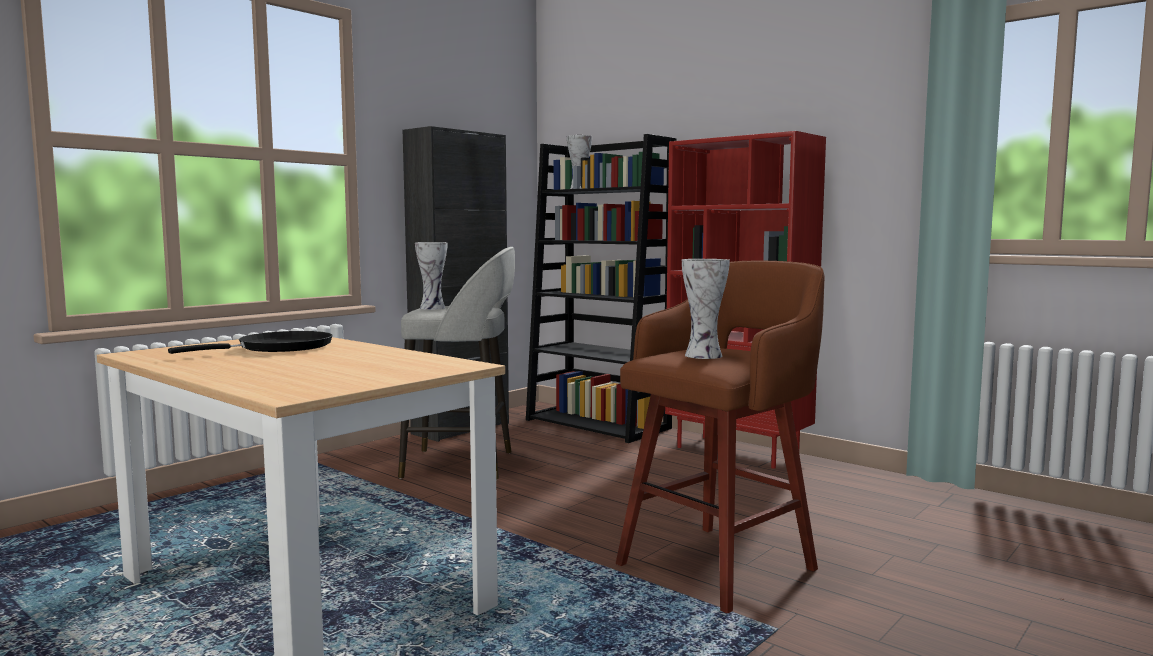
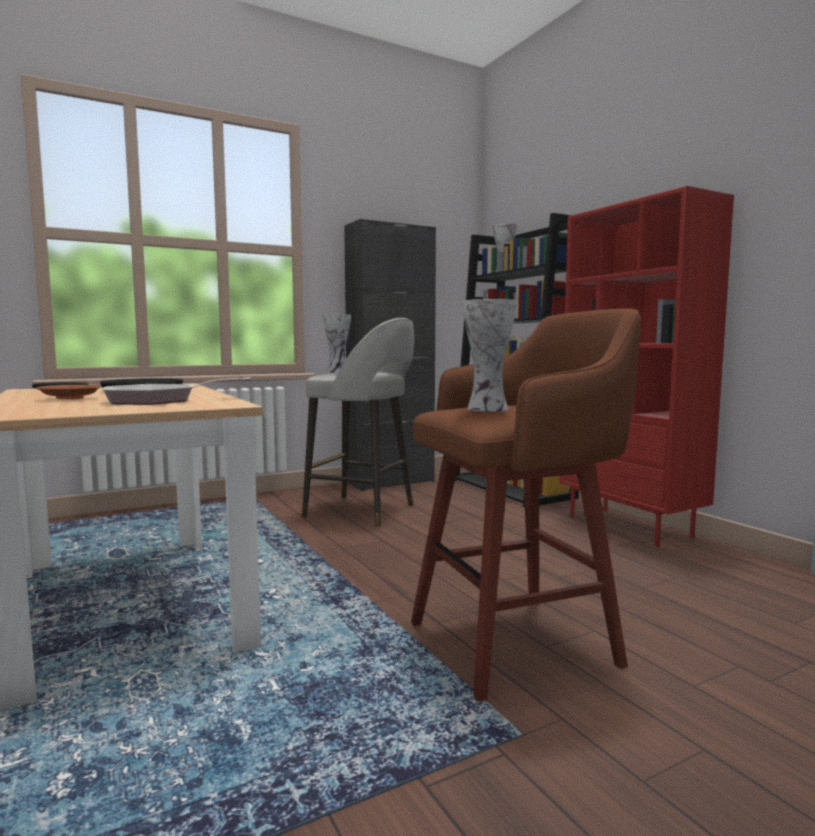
camera: 20 degrees right, 0 degrees up
(258, 366) = (69, 398): none -> brown plate
(372, 363) = (159, 400): none -> frying pan

